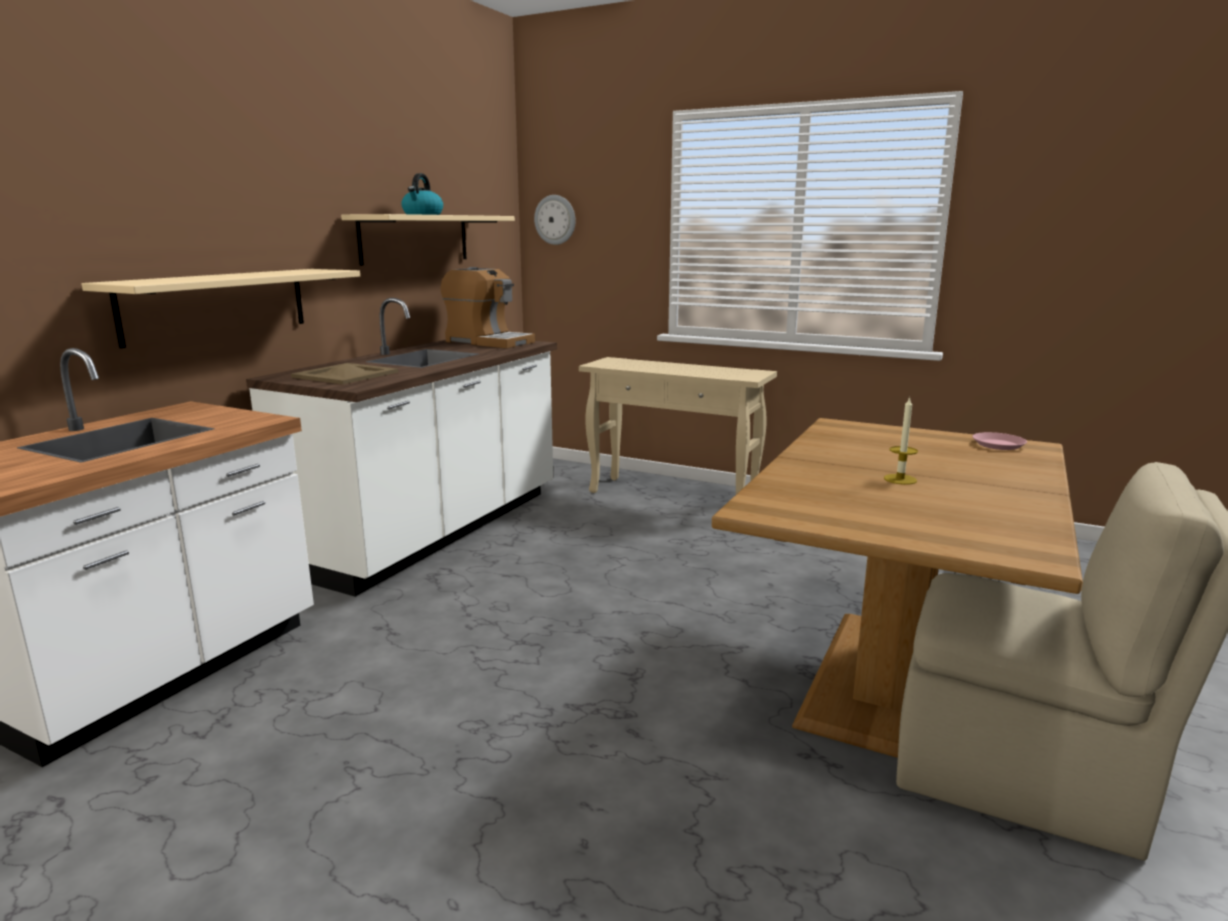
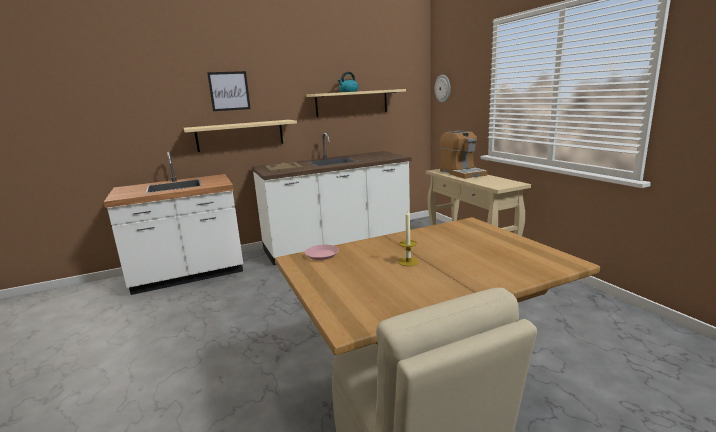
camera: 40 degrees right, 0 degrees up
(189, 194) = (229, 91): none -> picture
(488, 342) = (381, 155): coffee machine -> coffee machine (461, 173)
(998, 445) = (540, 255): pink plate -> pink plate (322, 255)

